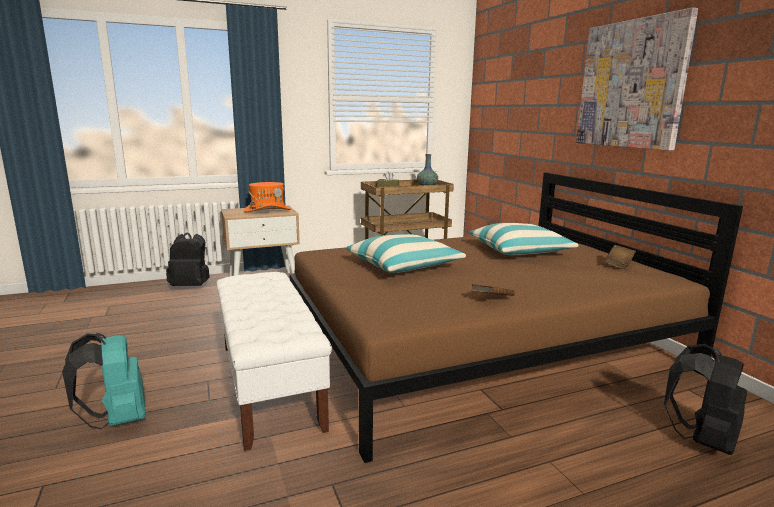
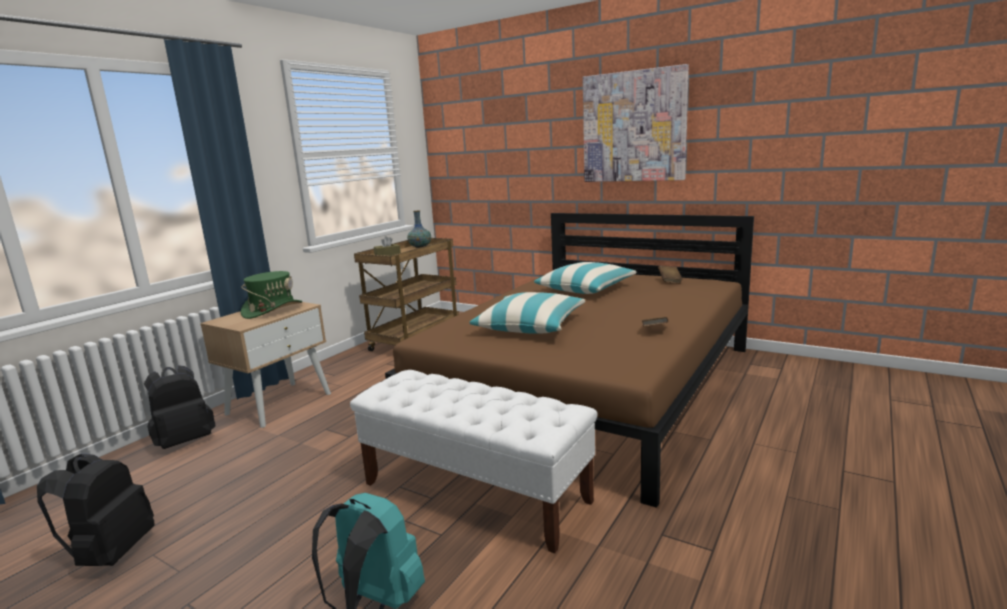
camera: 35 degrees left, 0 degrees up
(267, 210) = (272, 310): orange hat -> green hat
(702, 439) = (798, 391): black backpack -> black backpack (111, 554)

